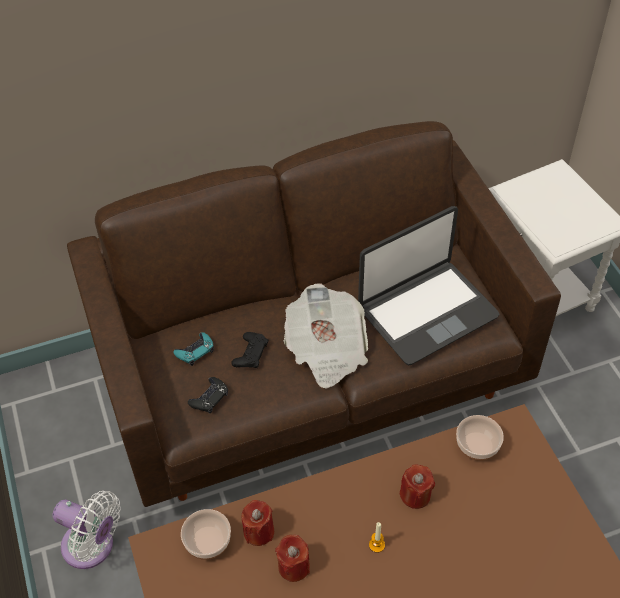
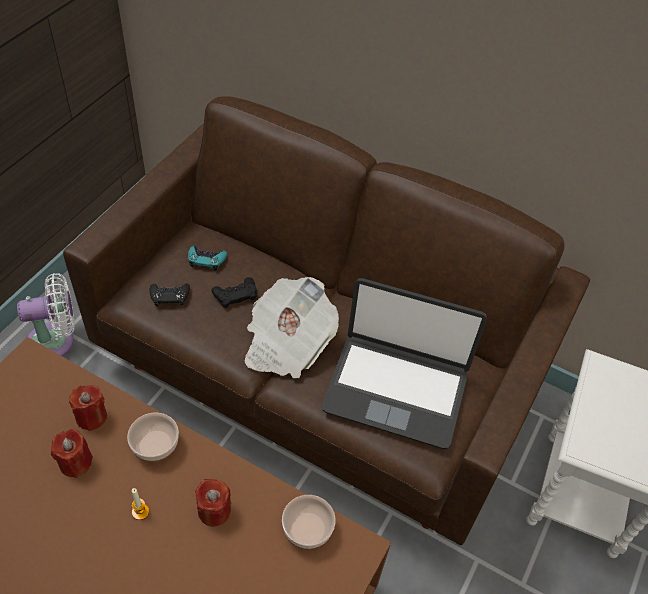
camera: 45 degrees right, 0 degrees up
(92, 547) = (56, 341): white fan -> white fan turned 90 degrees counterclockwise
(207, 541) = (58, 388): bowl -> bowl (156, 445)

